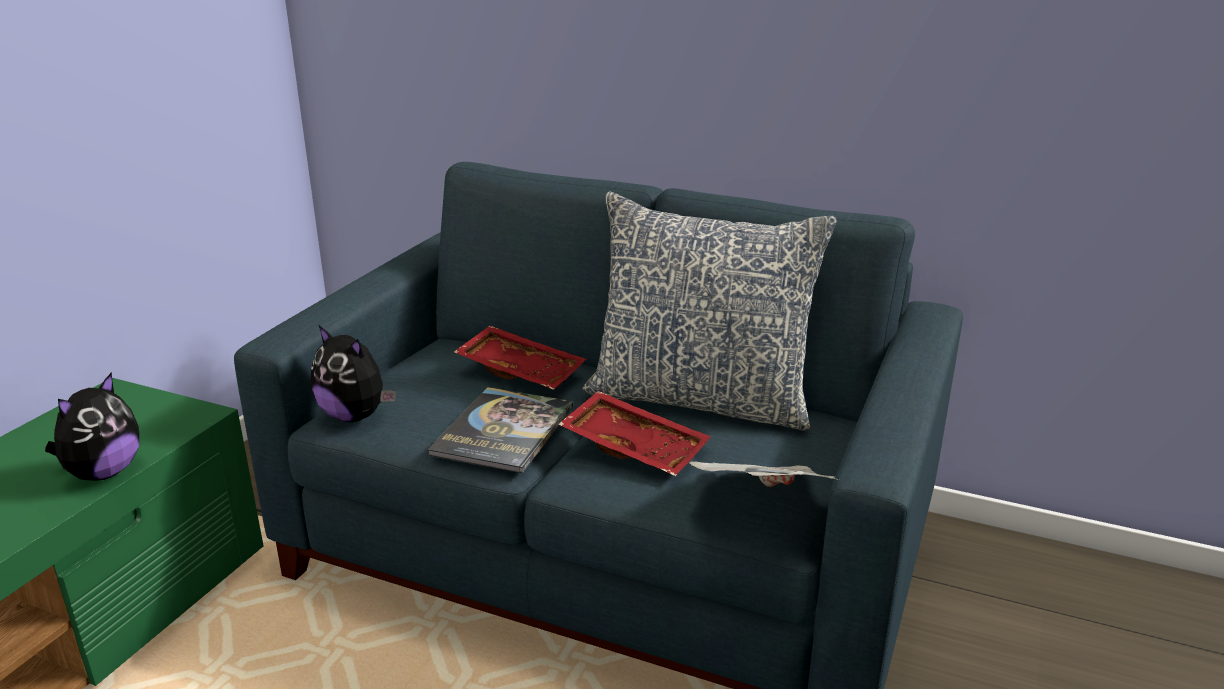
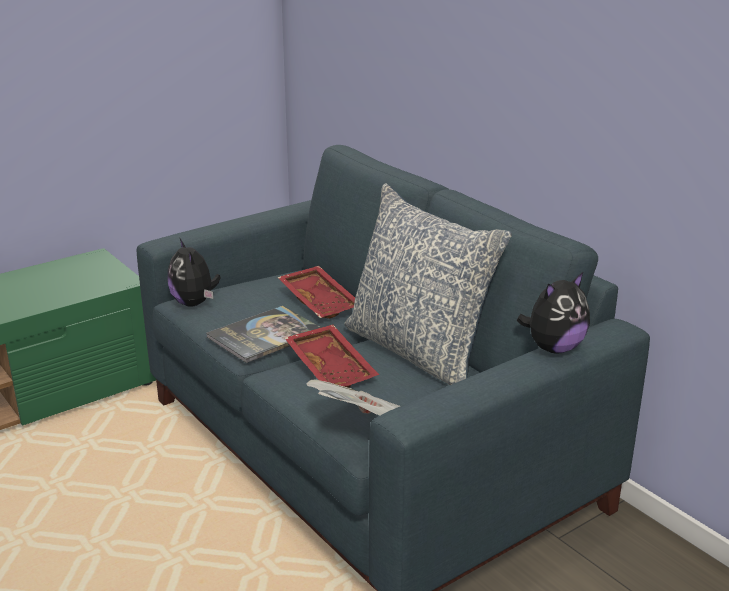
camera: 30 degrees right, 0 degrees up
(103, 473) = (52, 300): plush toy -> plush toy (553, 348)

